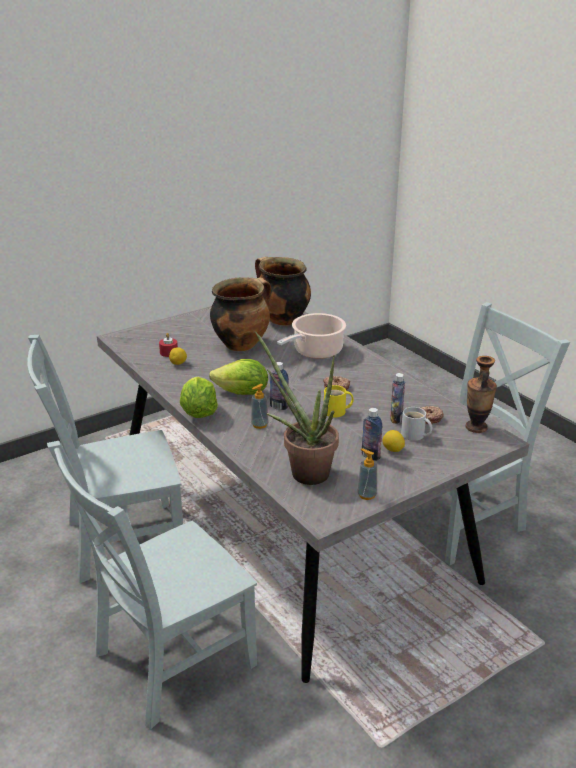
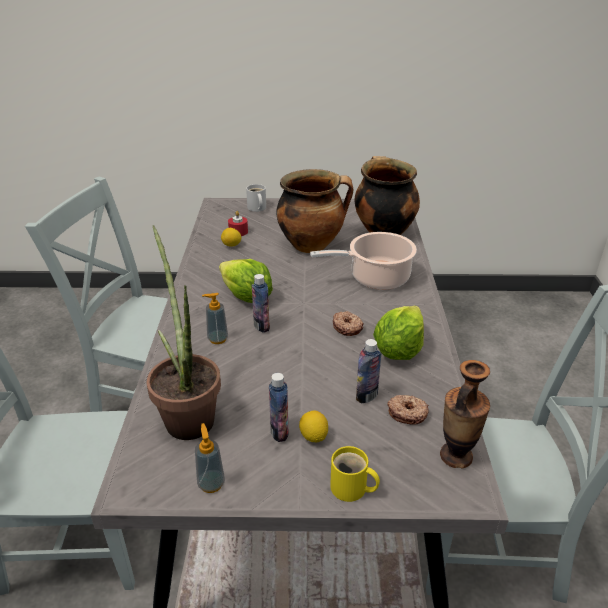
camera: 35 degrees right, 5 degrees up
(199, 412) = (183, 302): lettuce -> lettuce (398, 350)
(337, 412) = (311, 358): yellow mug -> yellow mug (351, 489)
(414, 435) = (362, 429): white mug -> white mug (256, 208)

